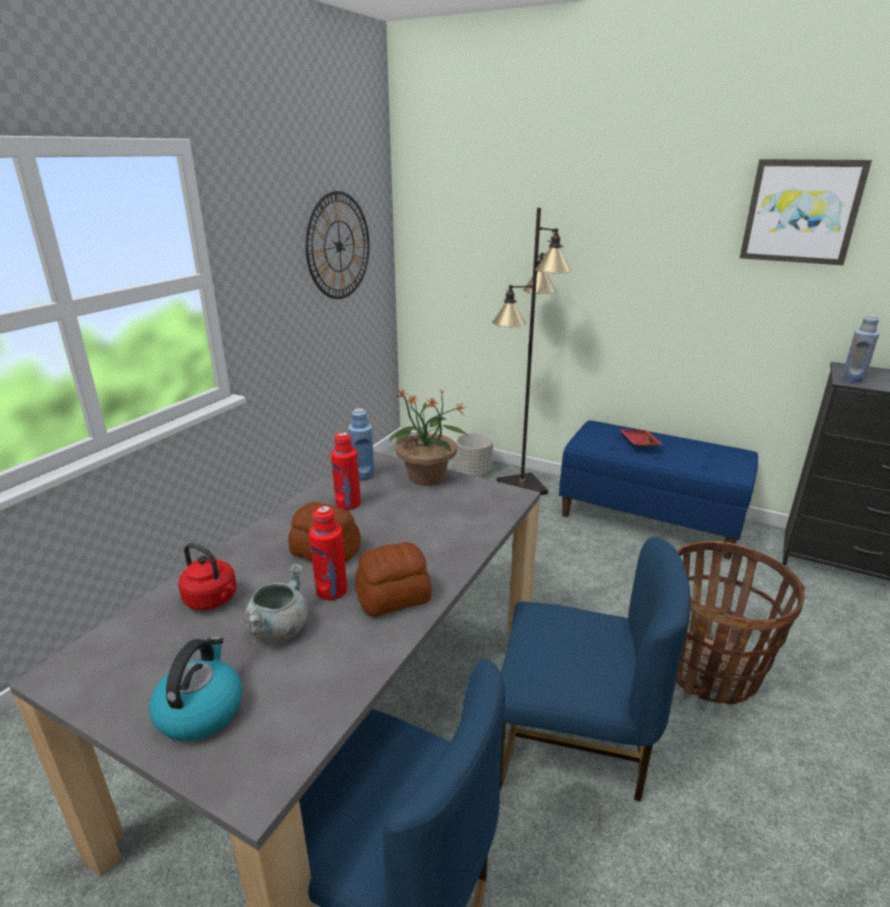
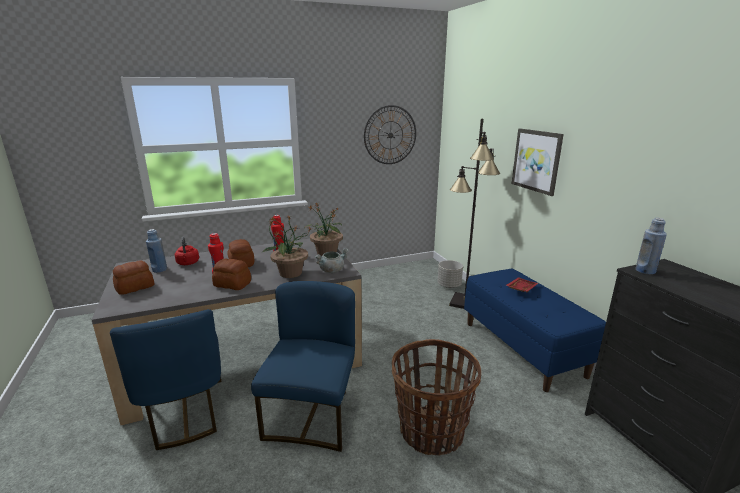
camera: 40 degrees right, 5 degrees down
(200, 710) = (134, 287): kettle -> bread
(278, 629) = (187, 278): grey cooking pot -> grey cooking pot (331, 270)
(363, 475) = (305, 244): blue bottle -> blue bottle (159, 270)
(443, 533) = (290, 273): none -> potted plant
(571, 746) = (312, 415): blue chair -> blue chair turned 135 degrees counterclockwise
(801, 211) = (647, 130): picture -> picture (536, 160)

